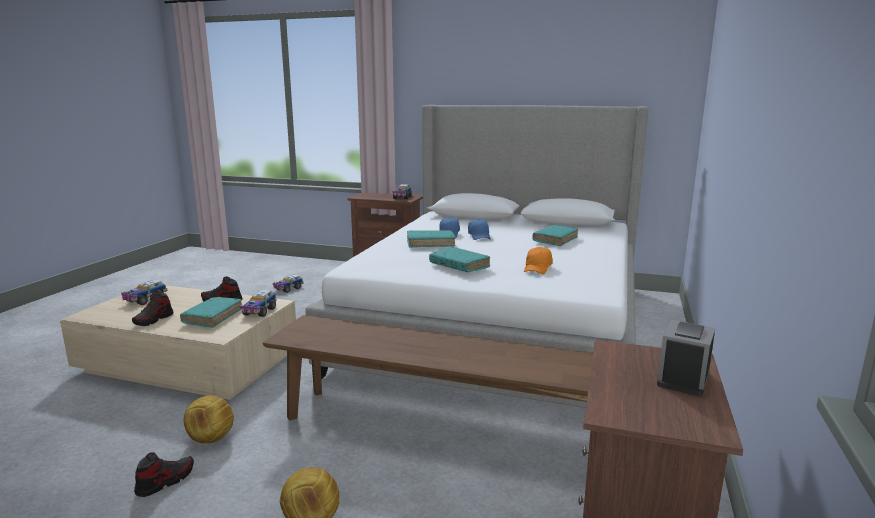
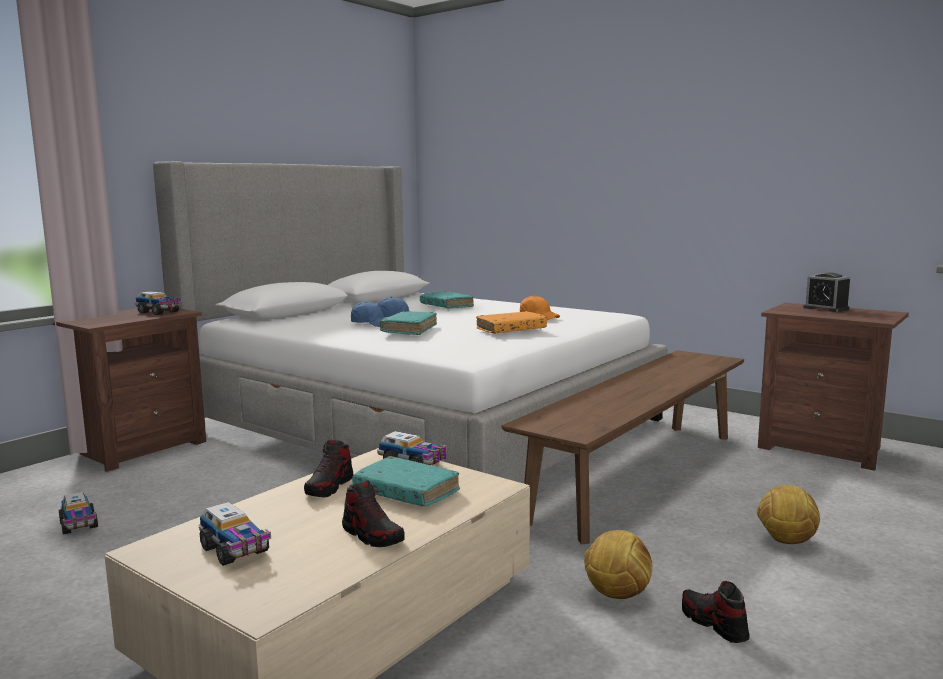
camera: 70 degrees left, 5 degrees down
(459, 266) = (511, 330): turquoise book -> orange book

